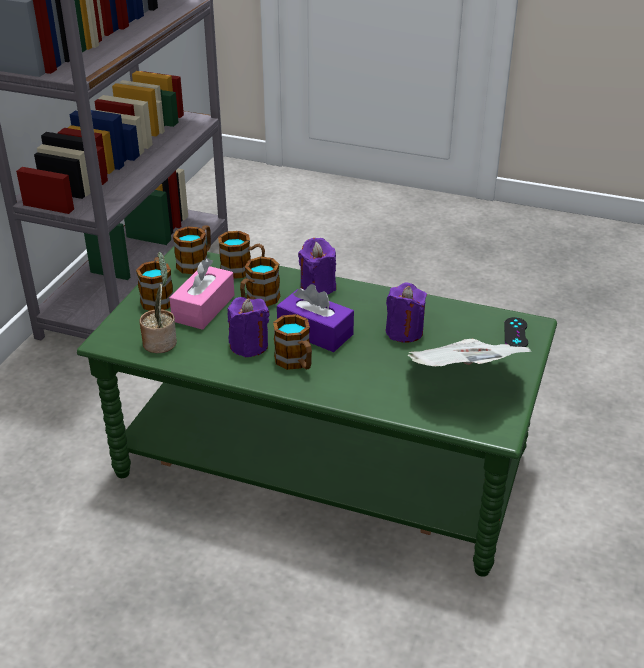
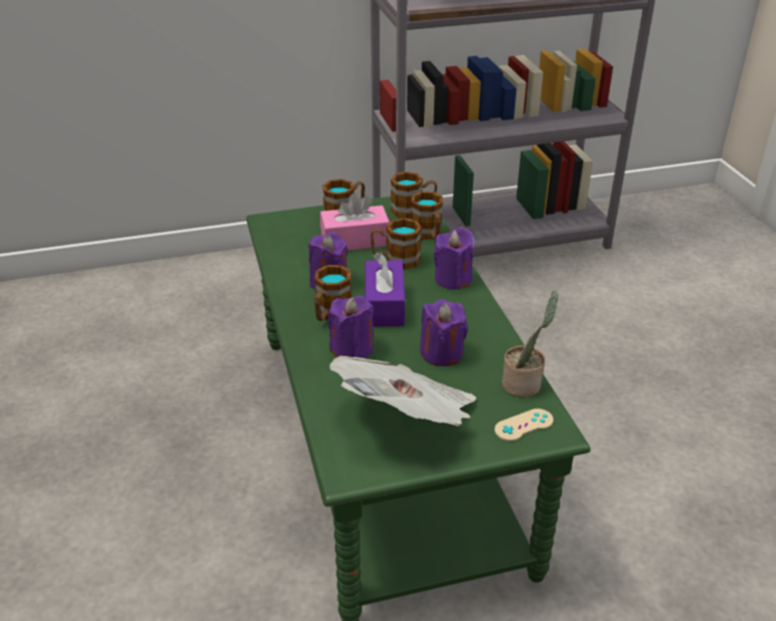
camera: 55 degrees right, 0 degrees up
(161, 342) = (290, 242): potted plant -> potted plant (524, 384)
(355, 370) = (352, 348): none -> purple candle
(516, 333) = (524, 425): black game controller -> beige game controller

